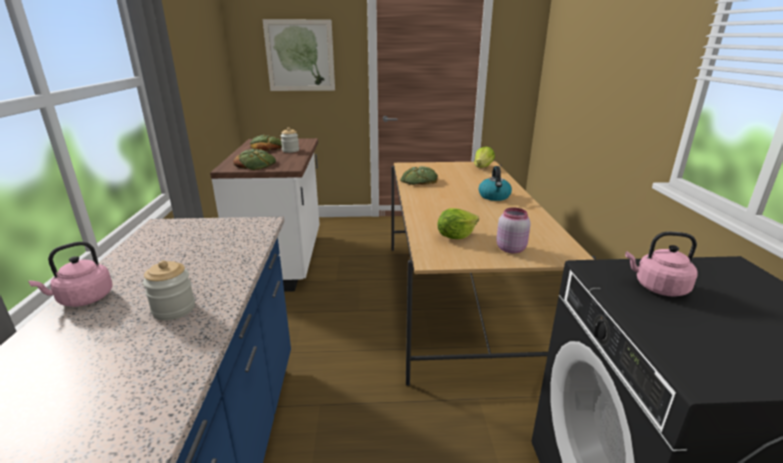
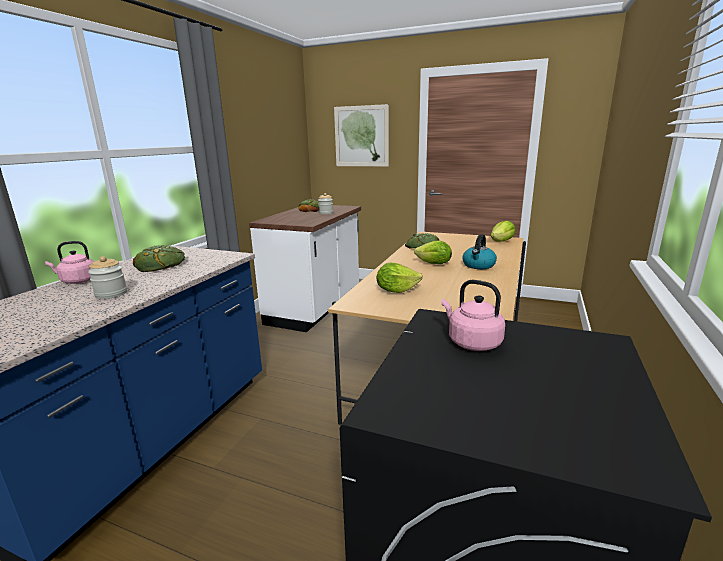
camera: 25 degrees right, 5 degrees down
(256, 164) = (286, 220): bread -> bread (160, 264)
(454, 200) = (434, 264): none -> lettuce
(510, 248) = (435, 307): pink jar -> none

